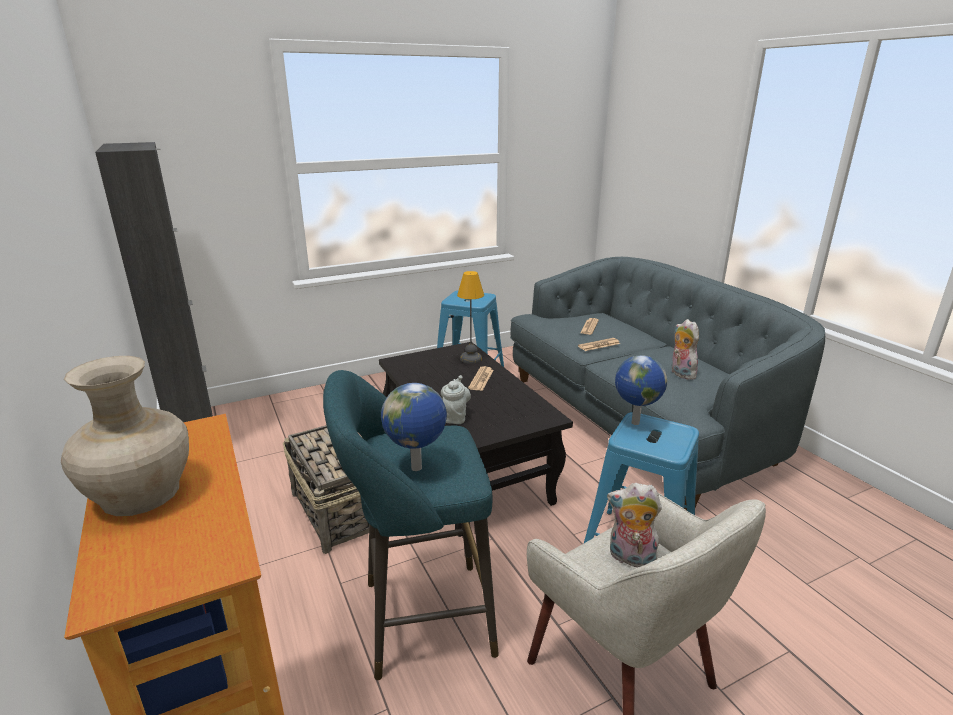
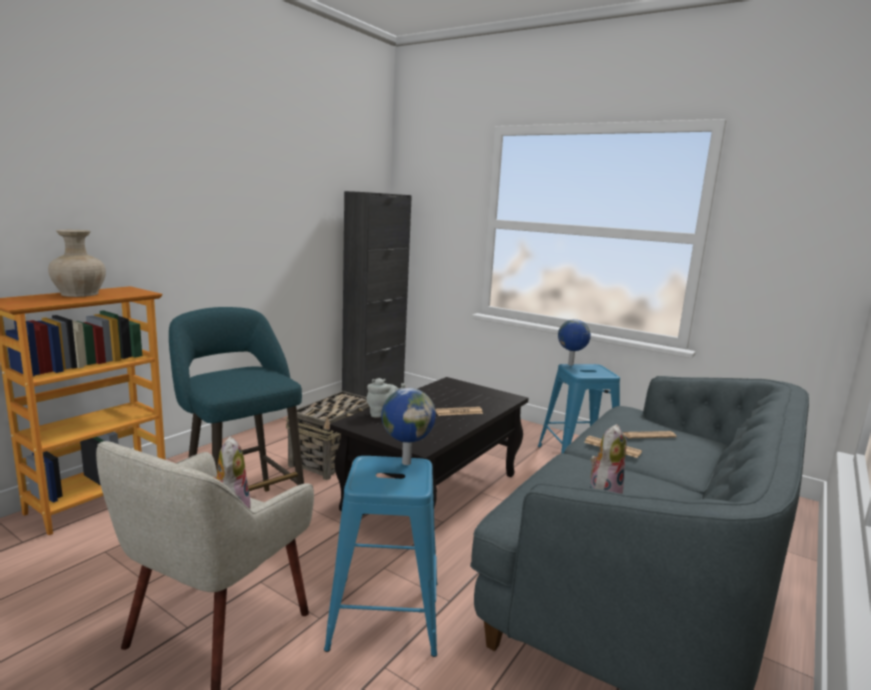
camera: 60 degrees right, 10 degrees down
(417, 468) = (221, 378): globe -> globe (570, 365)
(471, 358) = (493, 402): table lamp -> none

